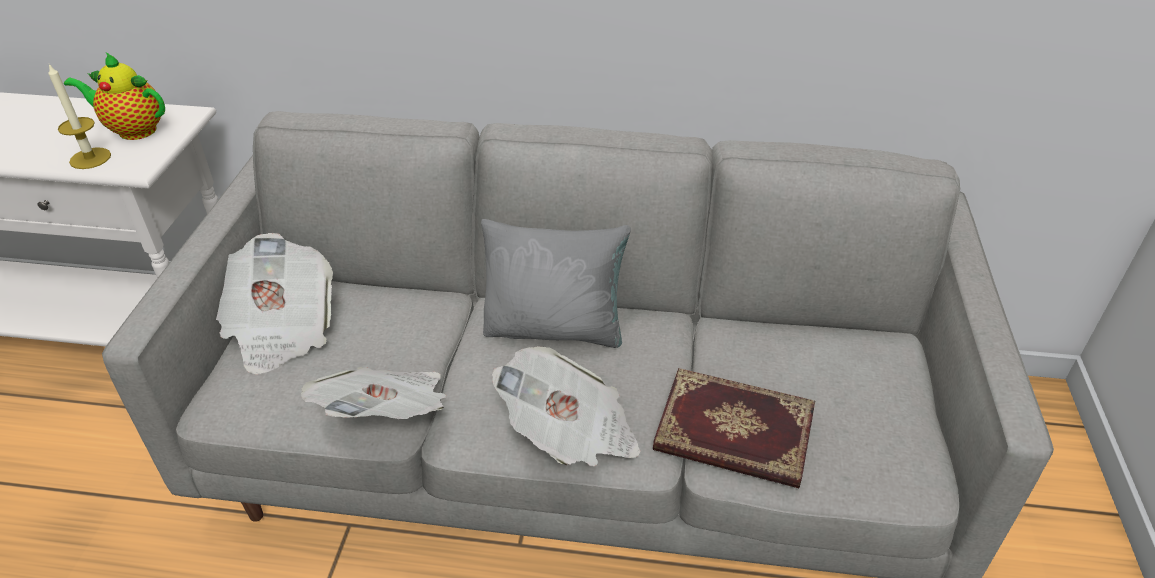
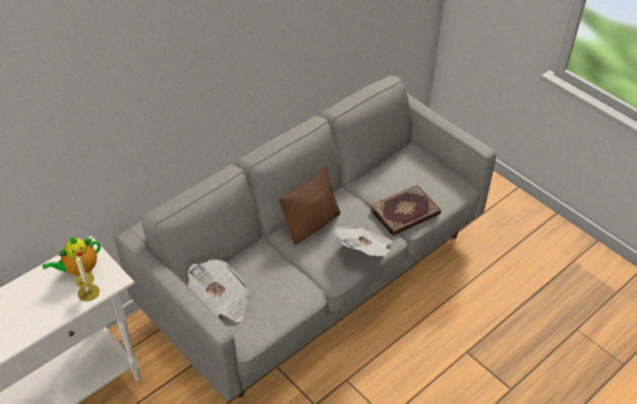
camera: 50 degrees left, 5 degrees up
(387, 415) = (306, 293): newspaper -> none
(555, 328) = (311, 224): grey pillow -> brown pillow

